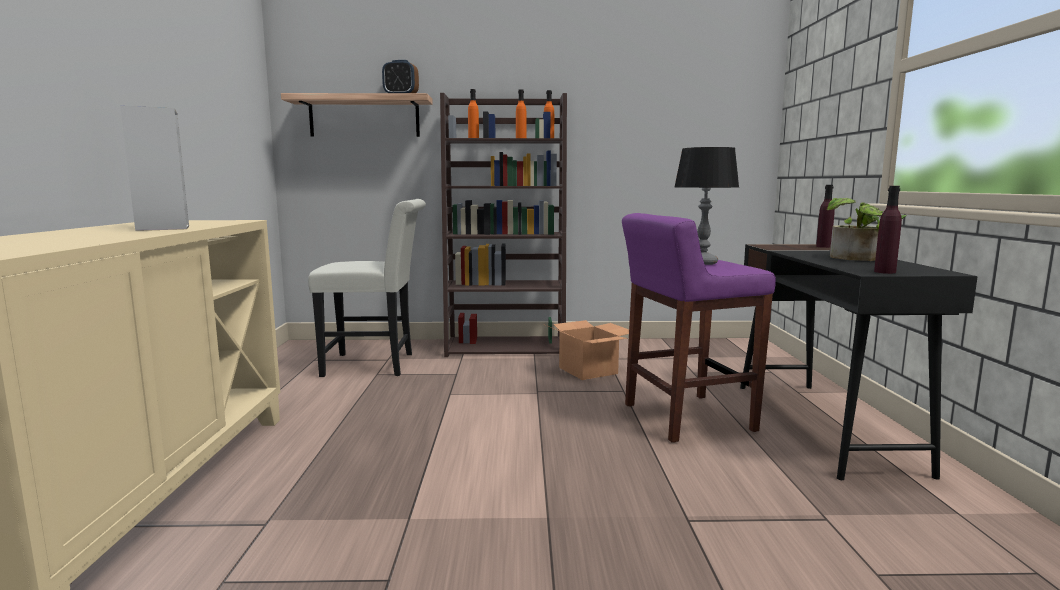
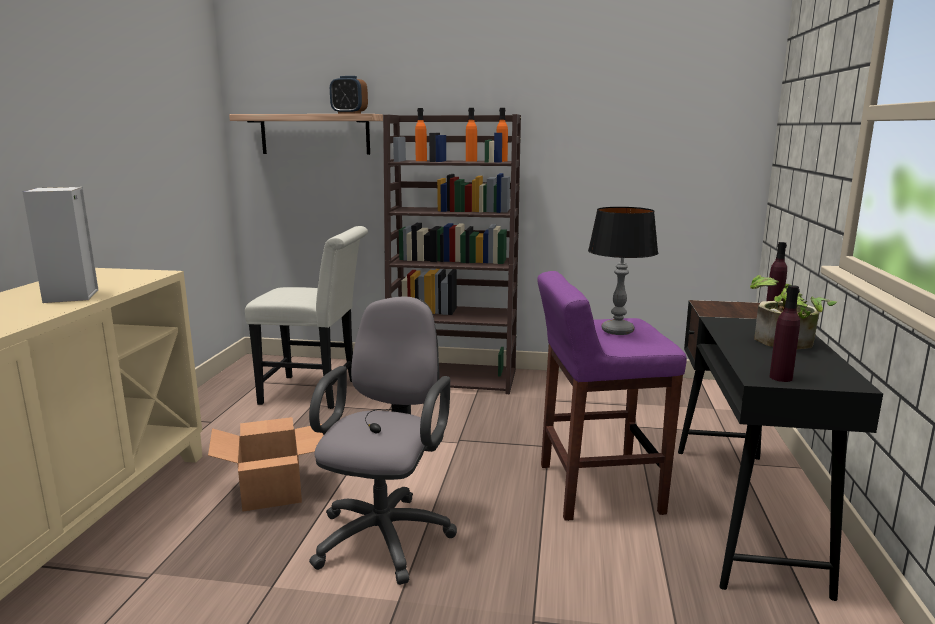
camera: 10 degrees right, 5 degrees up
(506, 466) = (386, 533): none -> grey office chair
(587, 370) = (523, 415): cardboard box -> cardboard box (271, 491)

